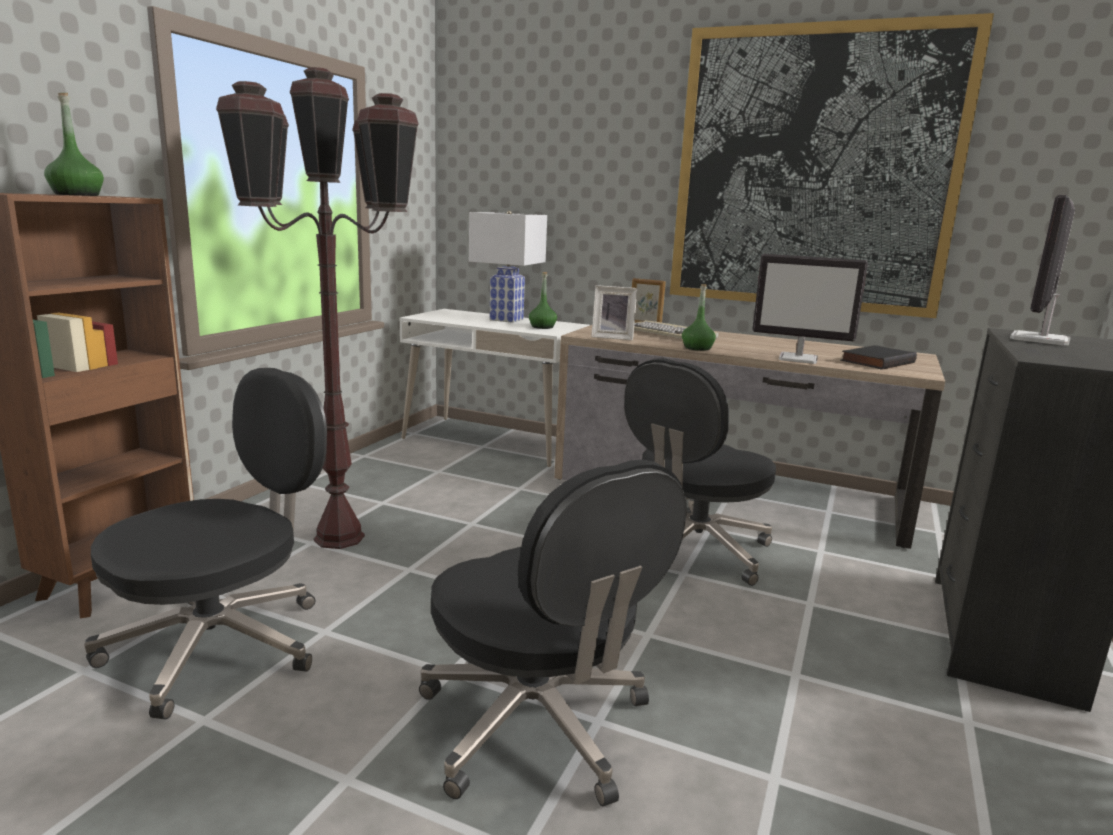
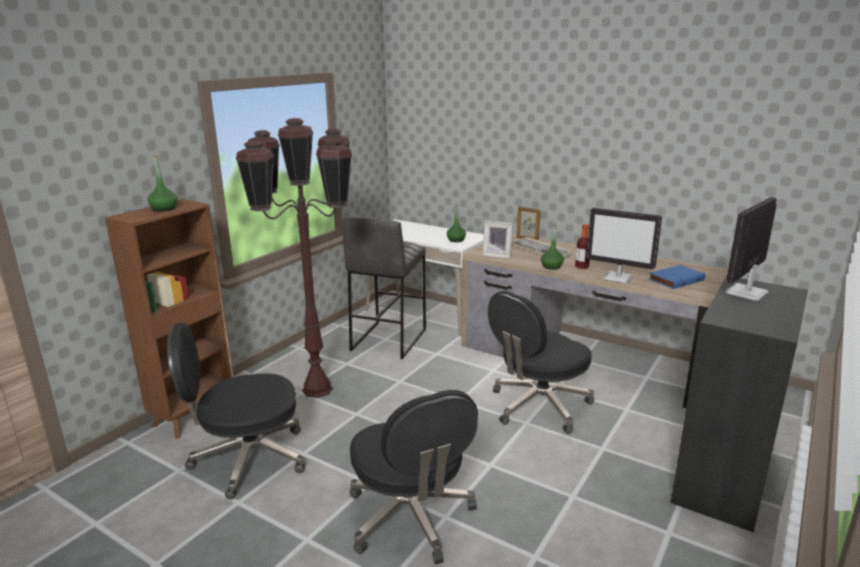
camera: 10 degrees right, 5 degrees up
(221, 645) = (247, 459): black office chair -> black office chair turned 150 degrees counterclockwise
(442, 472) = (388, 340): none -> grey stool
(506, 320) = (434, 232): white table lamp -> none
(739, 349) = (581, 267): none -> bottle
(813, 171) = (642, 136): picture -> none
(876, 361) = (675, 279): black book -> blue book

